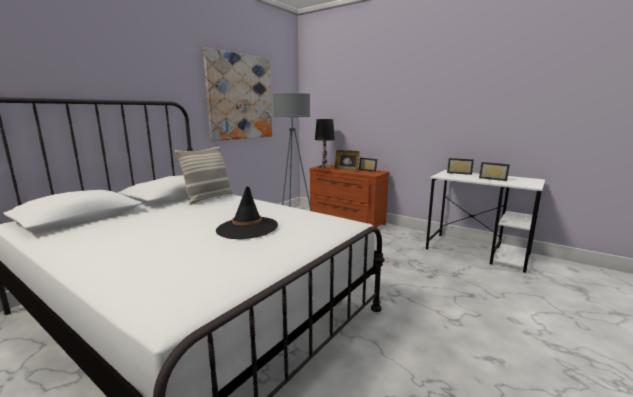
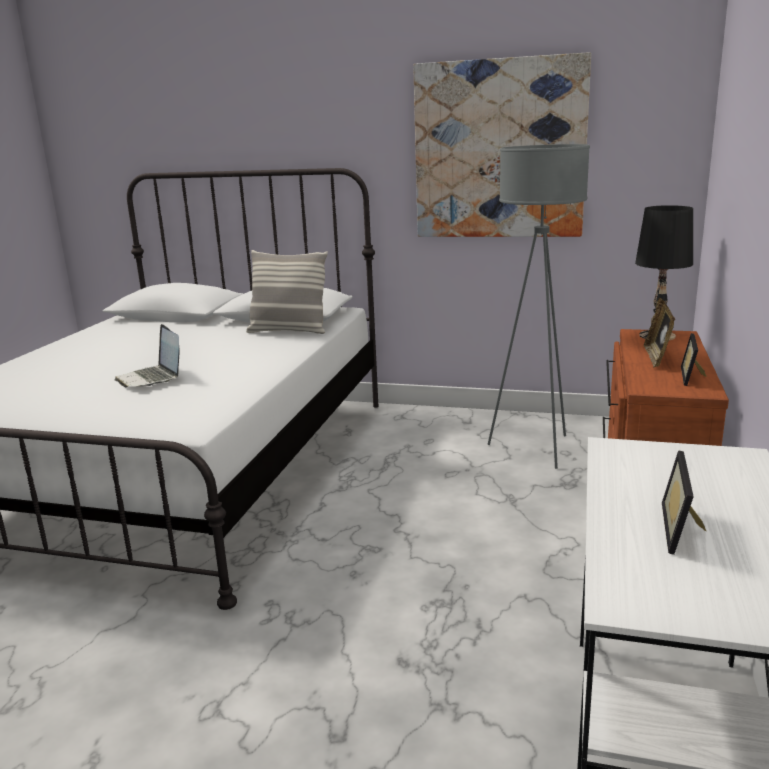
camera: 70 degrees right, 5 degrees up
(247, 228) = (151, 378): black hat -> laptop
(459, 173) = (721, 472): picture frame -> none

